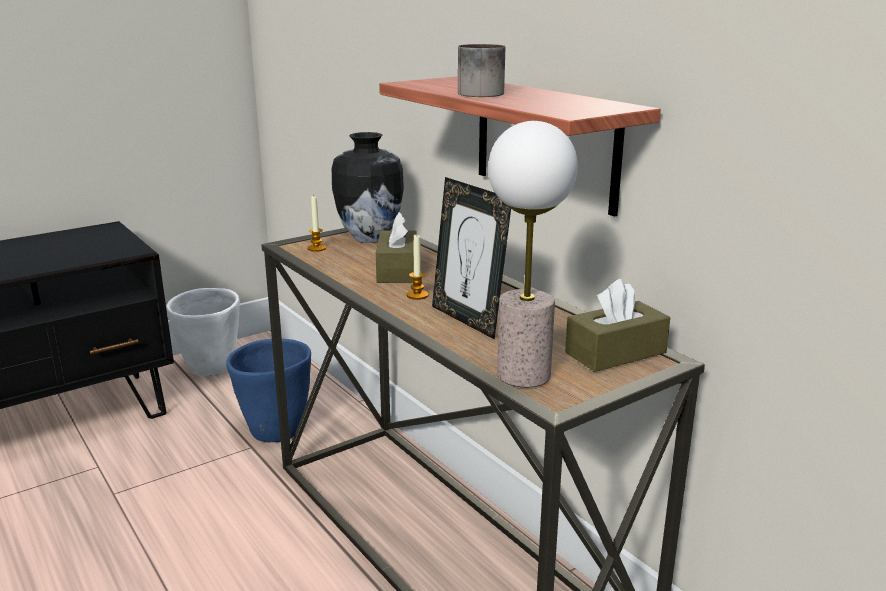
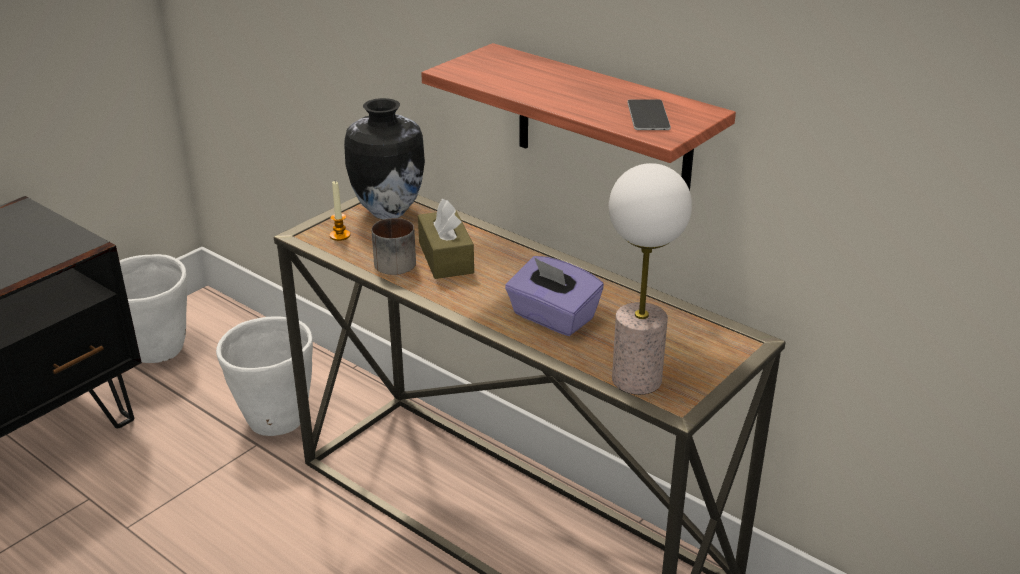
camera: 15 degrees left, 10 degrees up
(275, 432) = (275, 421): blue planter -> white planter
(417, 295) = (485, 291): candle -> none
(468, 320) = (552, 317): picture frame -> purple tissue box
(478, 93) = (544, 91): mug -> mug (392, 261)
(565, 105) = (648, 115): none -> phone
(615, 353) = (705, 340): brown tissue box -> none

